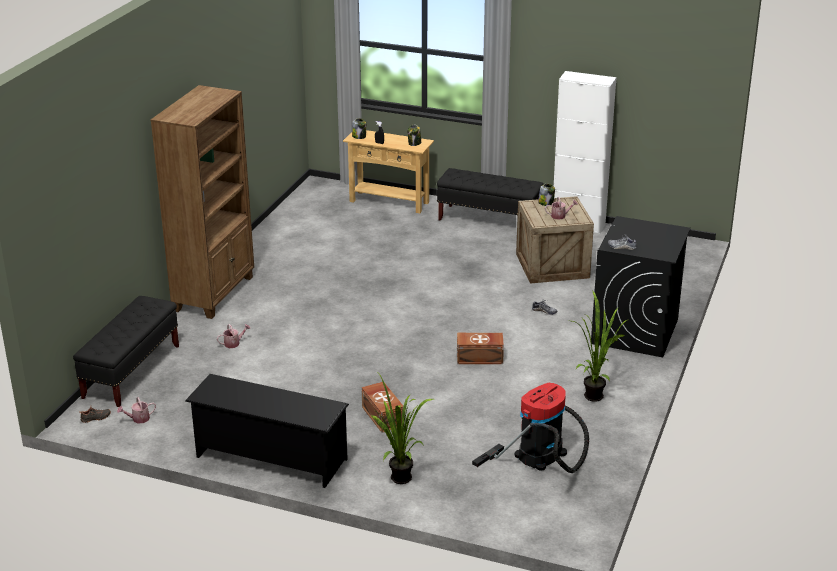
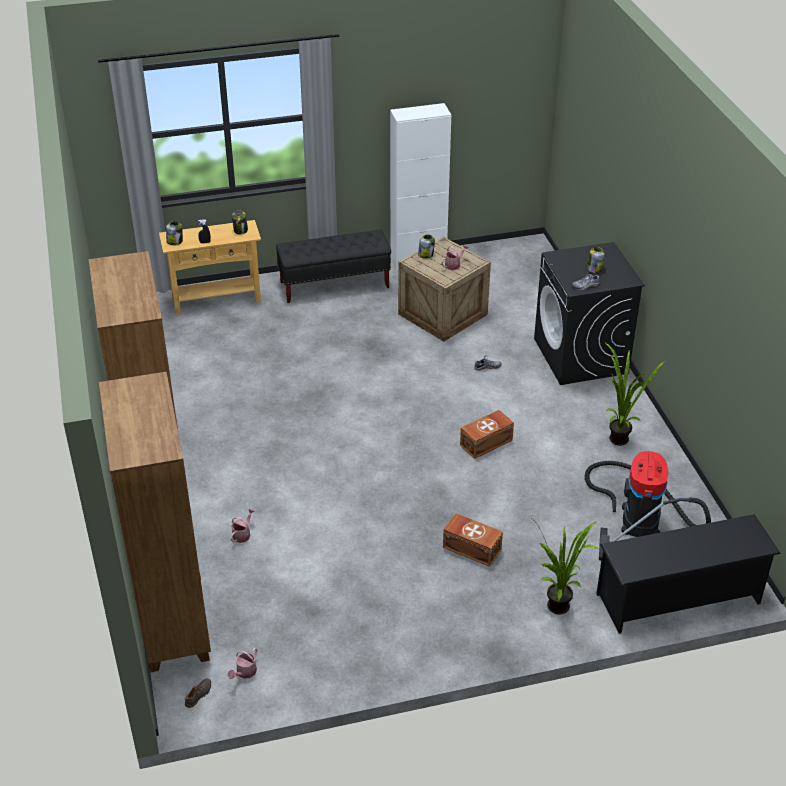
camera: 35 degrees left, 10 degrees up
(132, 372) = (174, 620): black bench -> brown bookcase
(270, 458) = (422, 648): black shoe rack -> black shoe rack (678, 599)
(646, 239) = (594, 268): none -> jar

